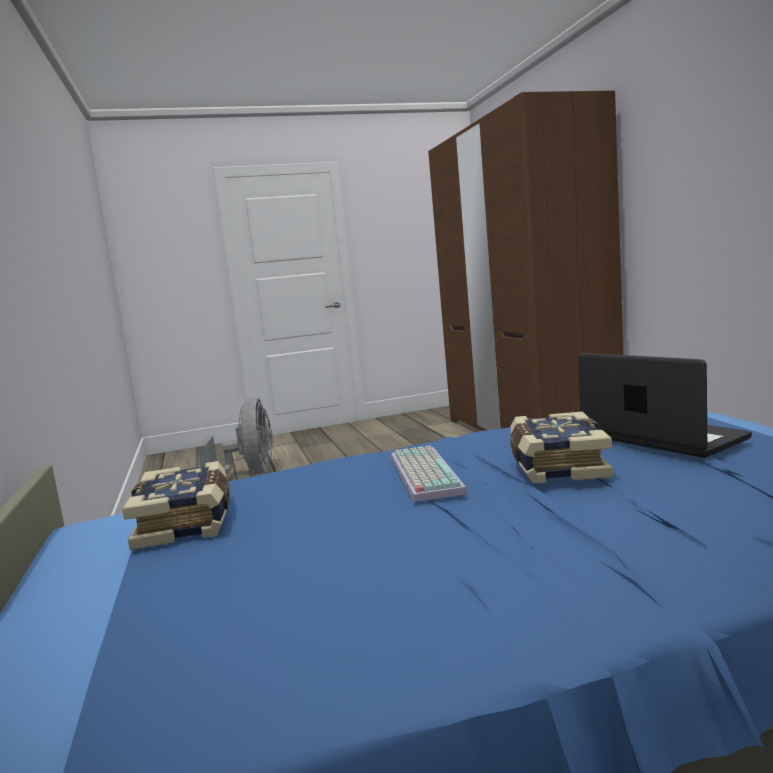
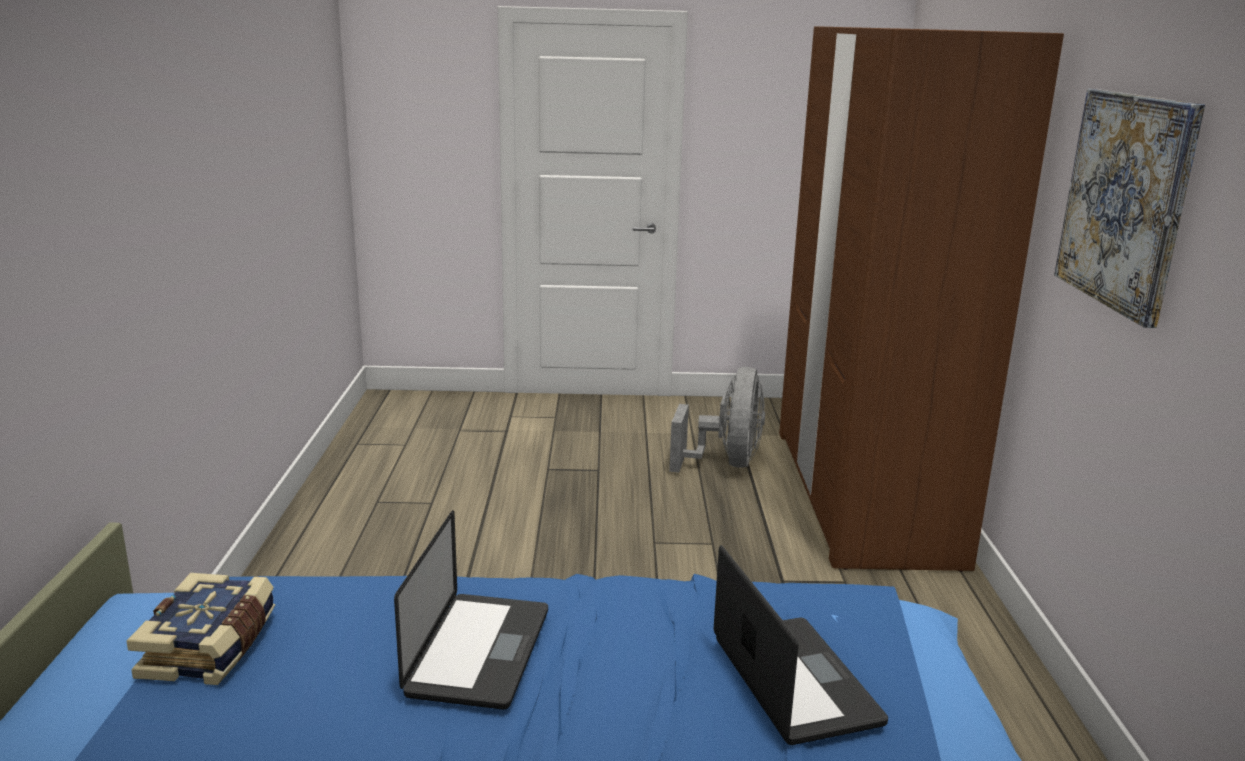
camera: 15 degrees right, 10 degrees up
(250, 474) = (464, 465): grey fan -> grey fan (726, 463)
(422, 474) = (479, 652): keyboard -> laptop
(555, 466) = (620, 694): book -> none
(697, 156) = (1125, 201): none -> picture

